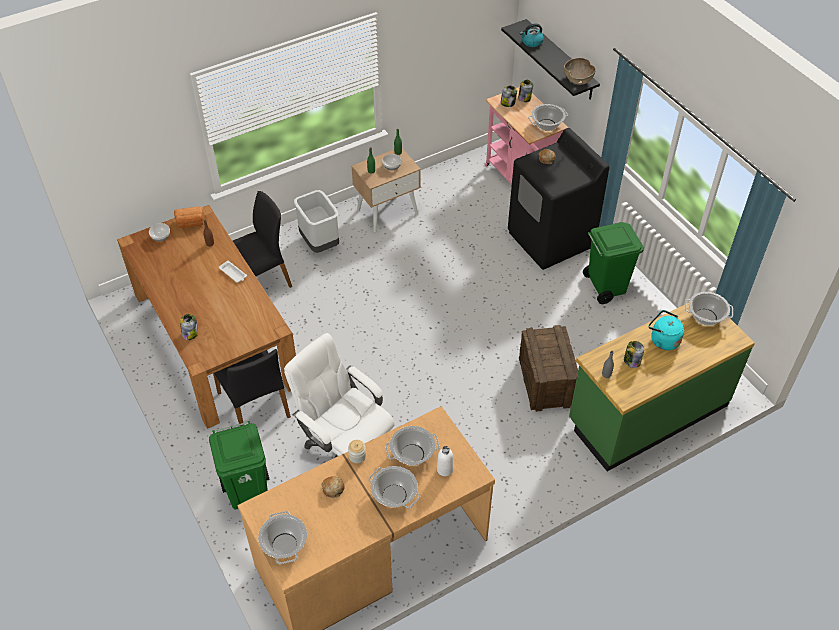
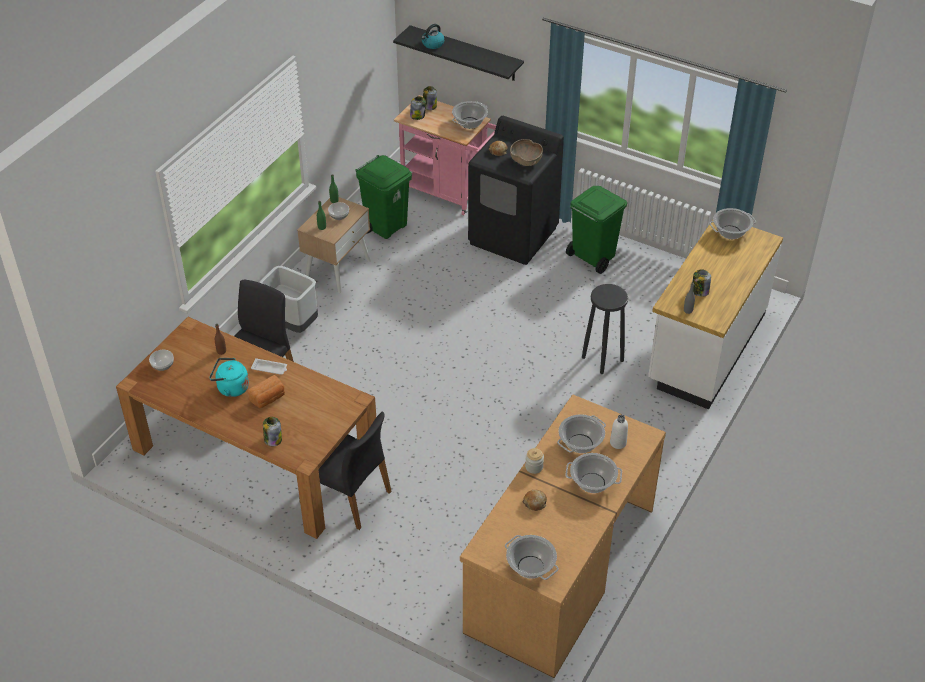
camera: 30 degrees left, 5 degrees down
(190, 223) = (184, 340): bread -> bread (268, 398)
(248, 491) = (403, 573): green trash can -> green trash can (386, 226)
(345, 450) = (467, 496): white office chair -> none
(546, 382) = (603, 359): crate -> black stool
(578, 79) = (502, 63): brown bowl -> brown bowl (526, 161)
(647, 413) = (705, 348): green counter -> white counter
(663, 340) = (711, 264): turquoise kettle -> turquoise kettle (231, 388)

